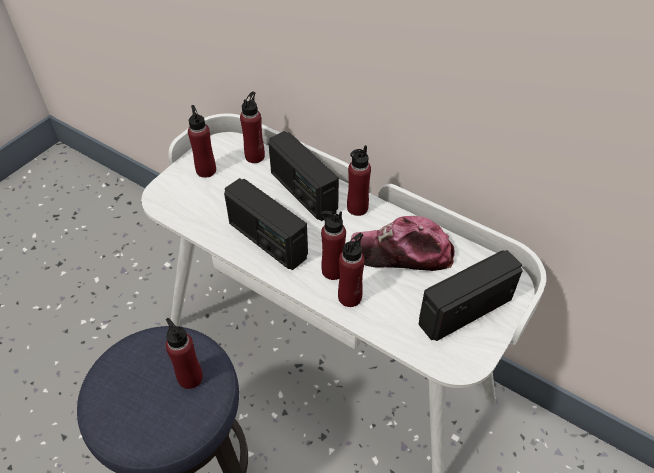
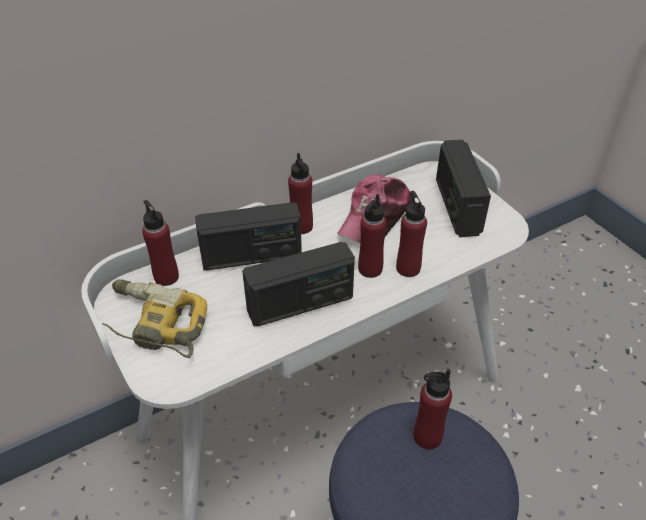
camera: 65 degrees left, 5 degrees down
(206, 170) = (153, 325): red bottle -> power drill

